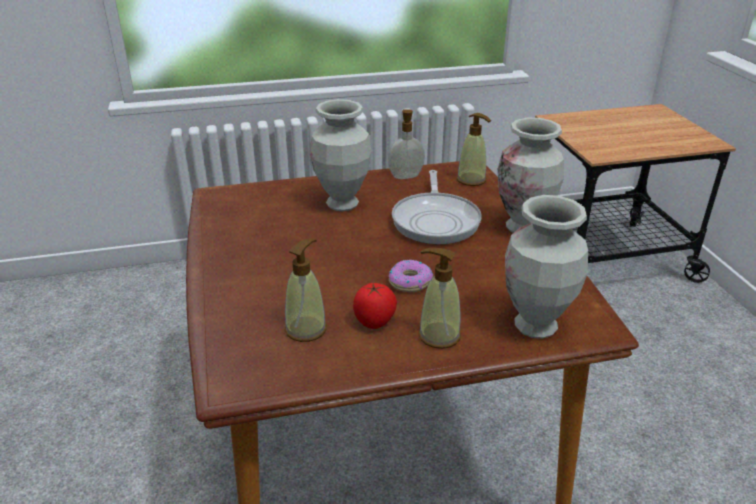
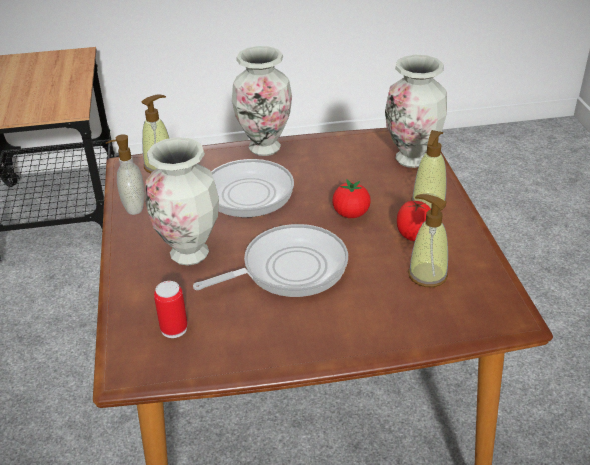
camera: 85 degrees left, 5 degrees up
(253, 206) = (174, 328): none -> can
(321, 249) = (288, 268): none -> frying pan
(410, 281) = (351, 214): donut -> tomato

